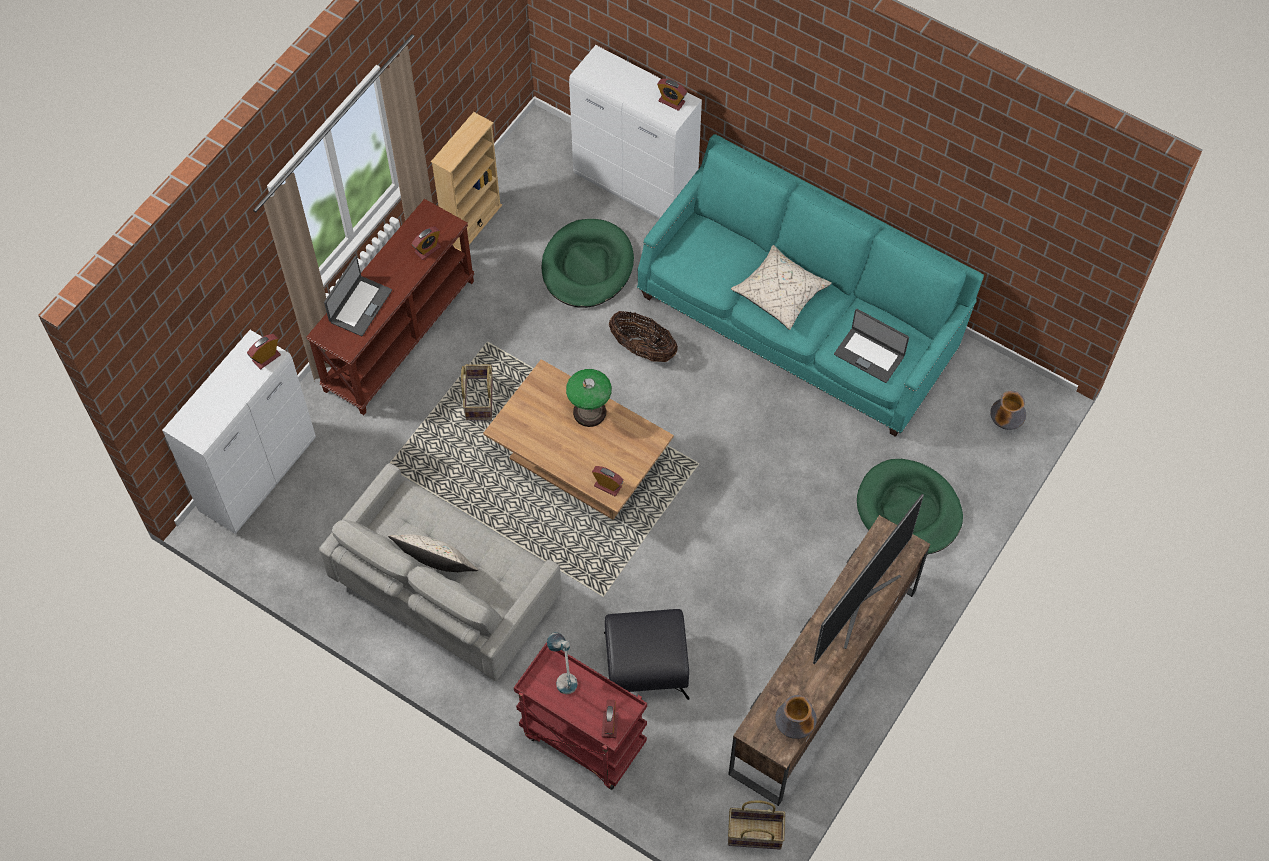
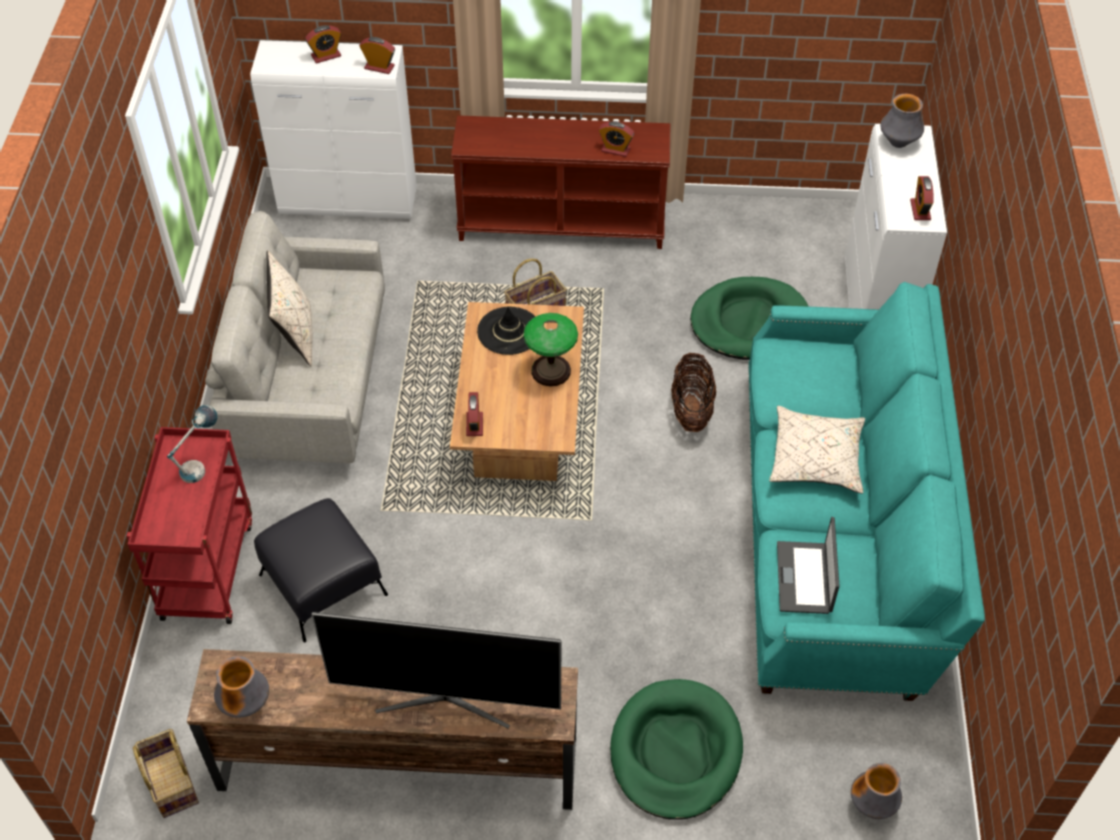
camera: 60 degrees right, 10 degrees down
(360, 306) = (516, 133): laptop -> none
(472, 224) = (723, 219): beige bookcase -> none
(532, 420) = (509, 331): none -> black hat
(599, 74) = (898, 143): none -> vase
(610, 725) = (162, 531): alarm clock -> alarm clock (326, 56)

